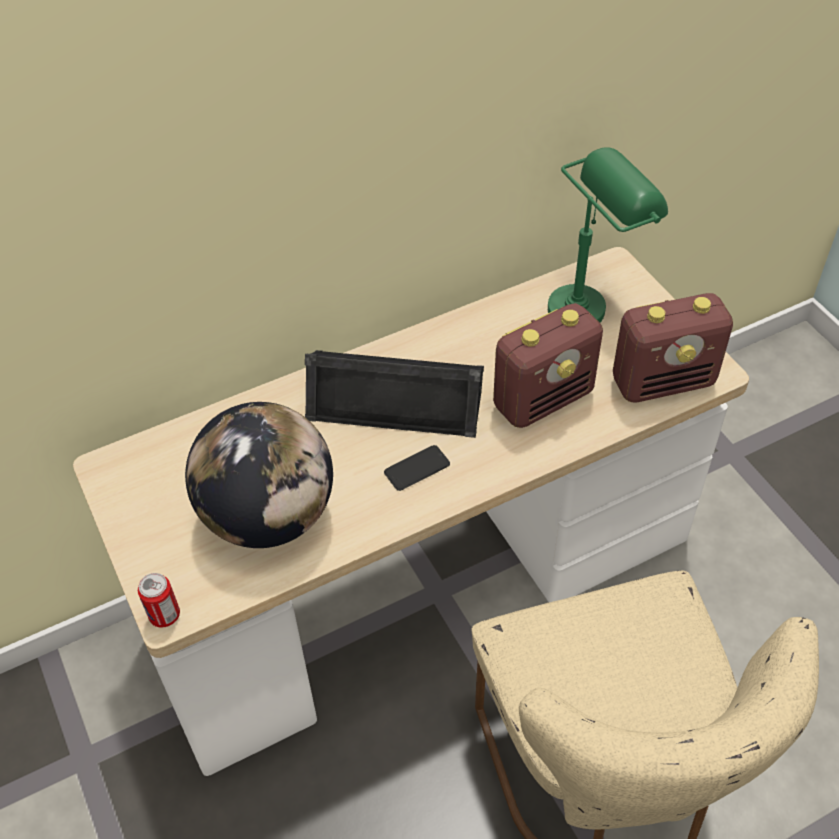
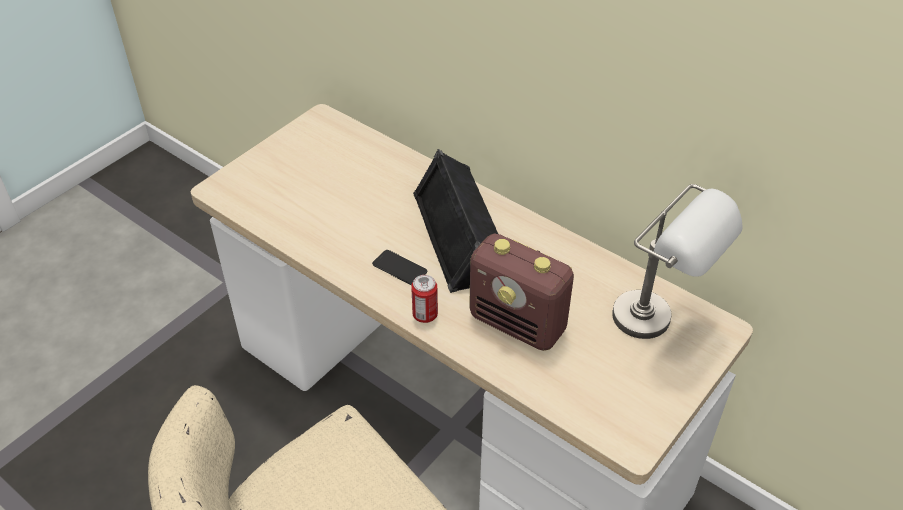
camera: 65 degrees right, 5 degrees down
(164, 615) = (216, 187): can -> can (425, 315)
(269, 516) = (317, 206): globe -> none
(592, 302) = (660, 325): green table lamp -> grey table lamp
(664, 381) = (593, 405): radio -> none

